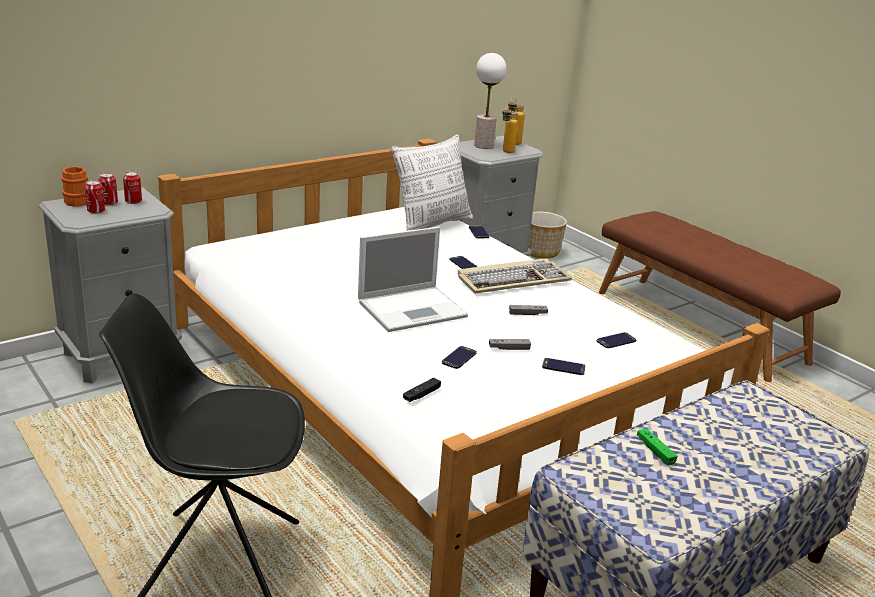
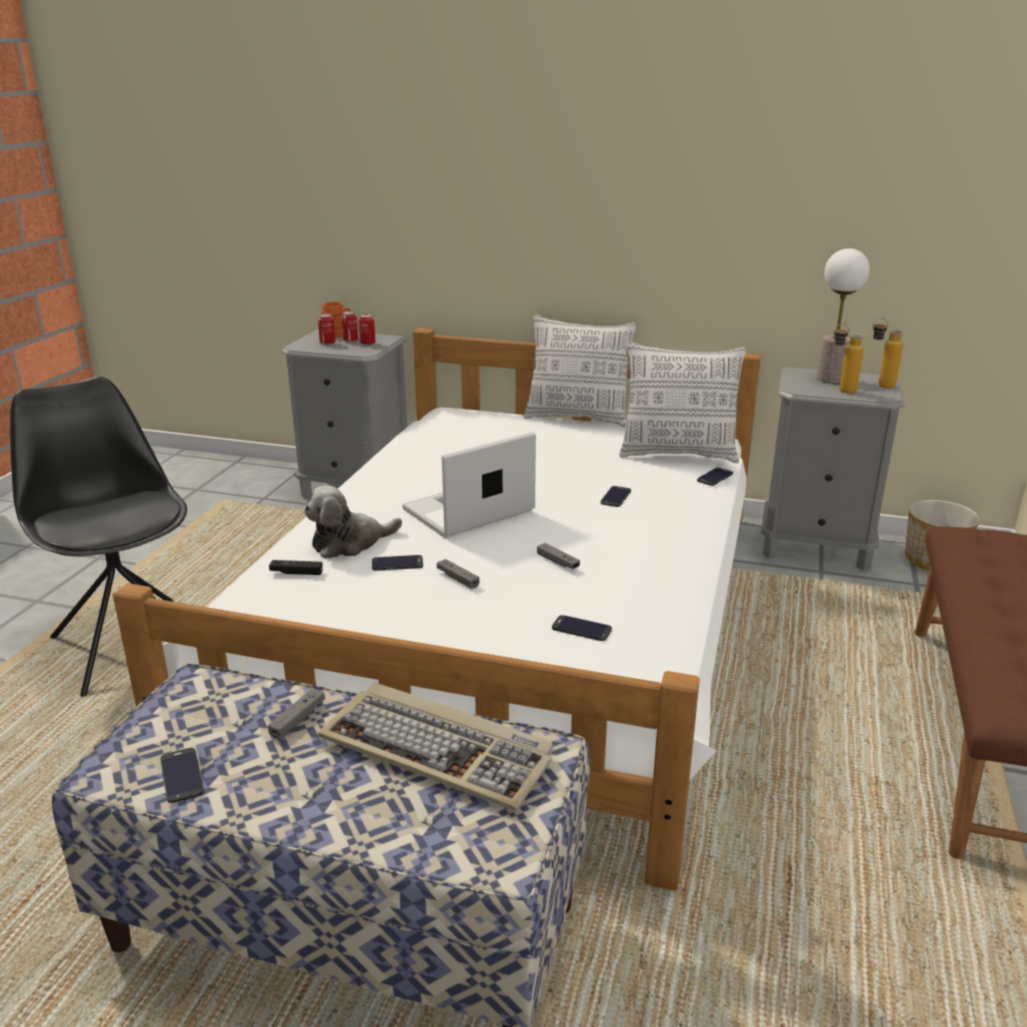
camera: 55 degrees right, 0 degrees up
(313, 221) = (578, 418): none -> pillow
(401, 361) = (350, 543): none -> plush toy
(413, 309) = (466, 511): laptop -> laptop turned 120 degrees clockwise
(513, 280) = (628, 529): keyboard -> keyboard (439, 750)
(563, 367) = (462, 619): phone -> phone (182, 775)
(655, 451) = (297, 720): green game controller -> grey game controller

